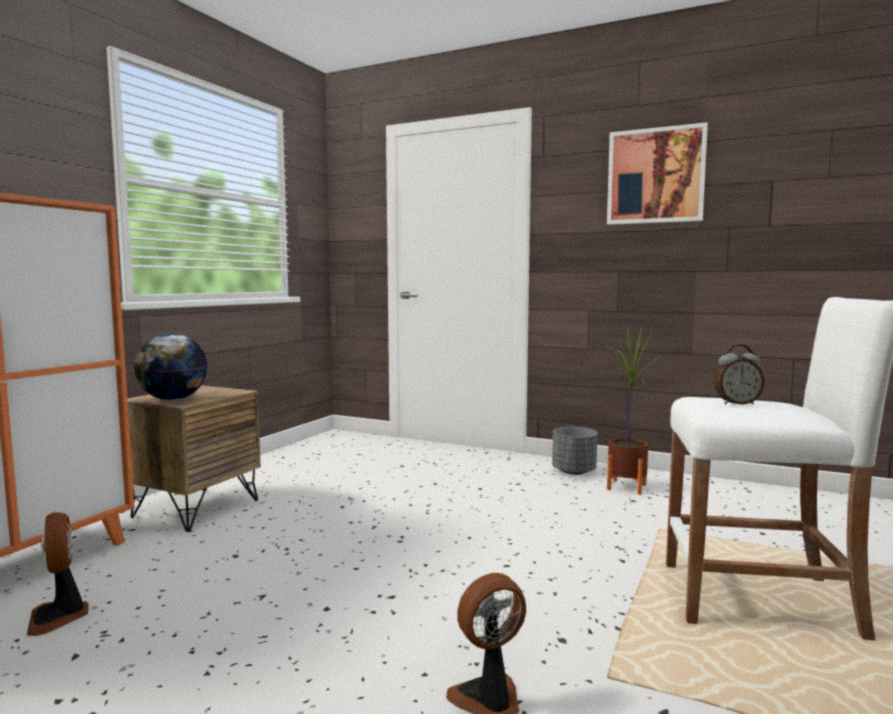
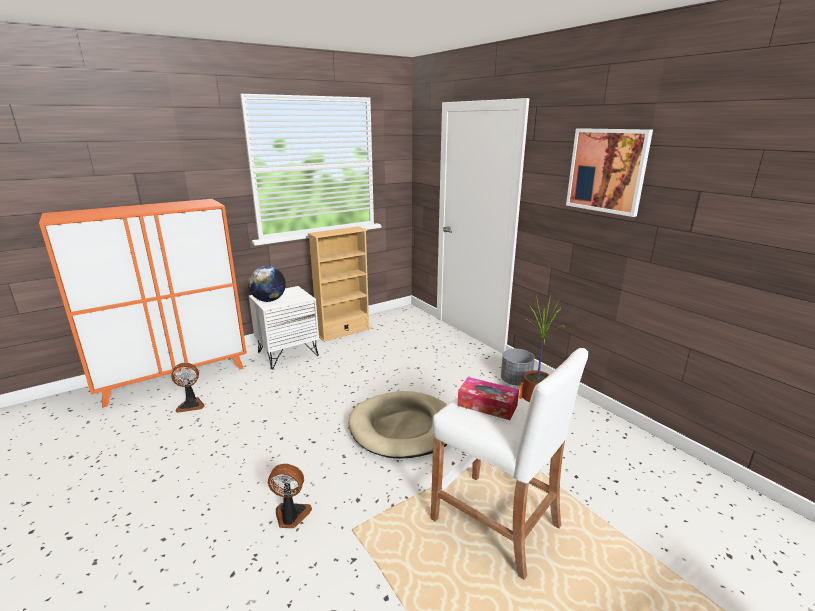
camera: 30 degrees right, 15 degrees up
(59, 617) = (191, 405): fan -> fan turned 105 degrees counterclockwise
(196, 508) = (288, 354): brown nightstand -> white nightstand
(265, 469) = (343, 332): none -> beige bookcase
(507, 544) = (404, 428): none -> beige dog bed
(737, 403) = (487, 405): alarm clock -> tissue box

